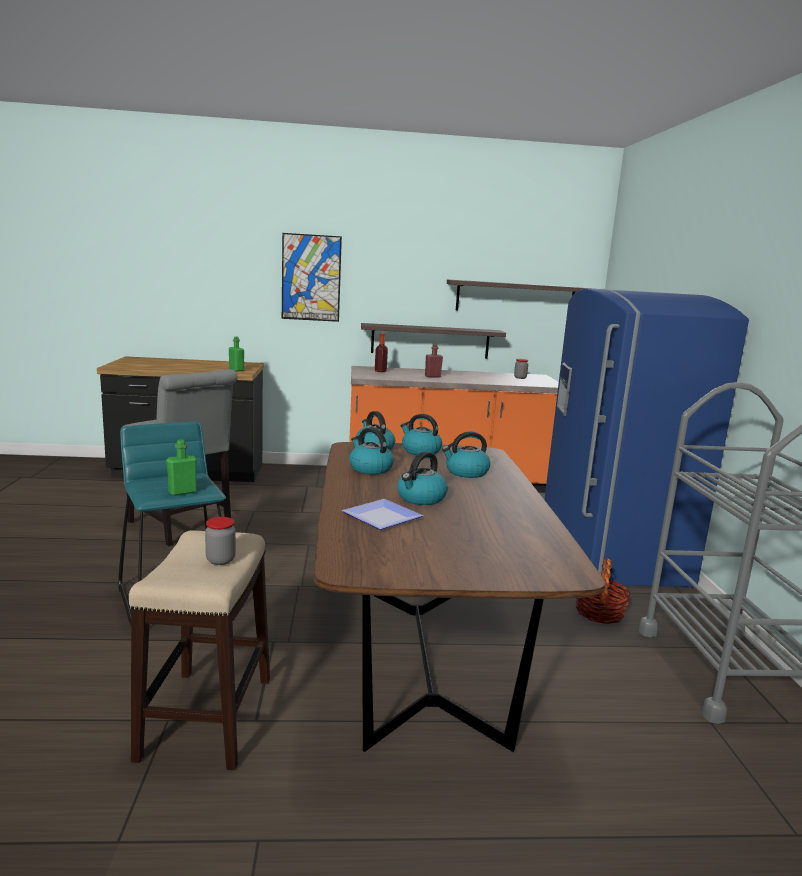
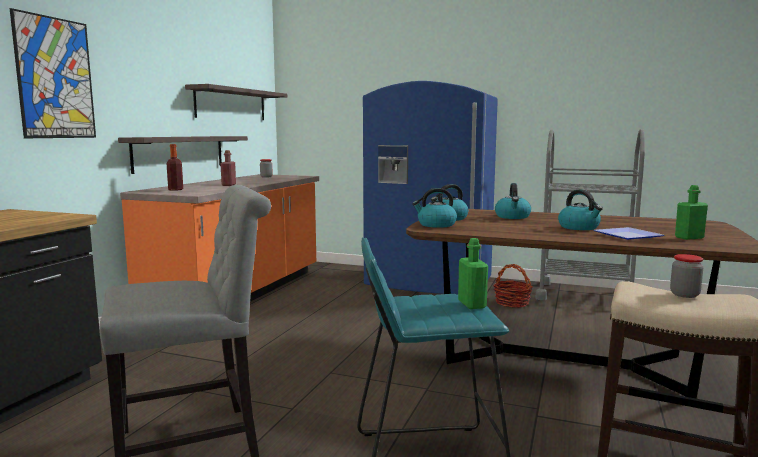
camera: 65 degrees left, 5 degrees down
(236, 370) = (45, 216): green bottle -> green bottle (689, 238)
(370, 469) = (500, 229): kettle -> none

